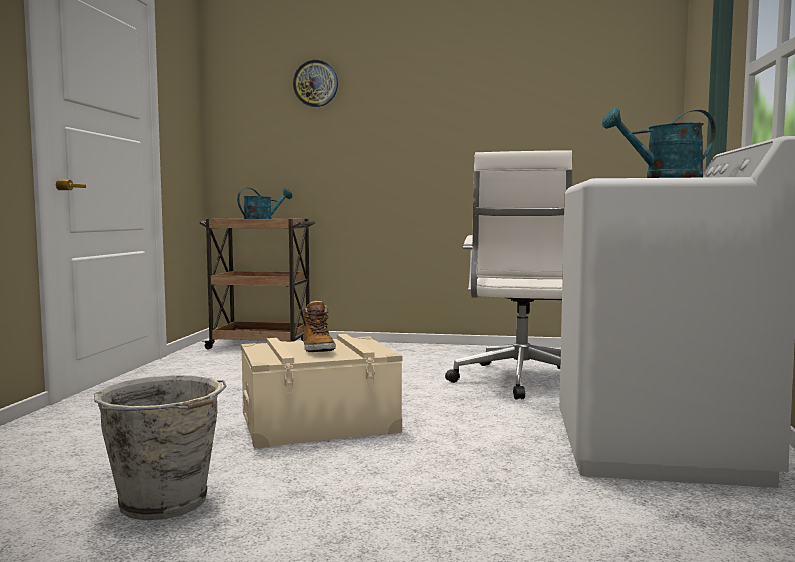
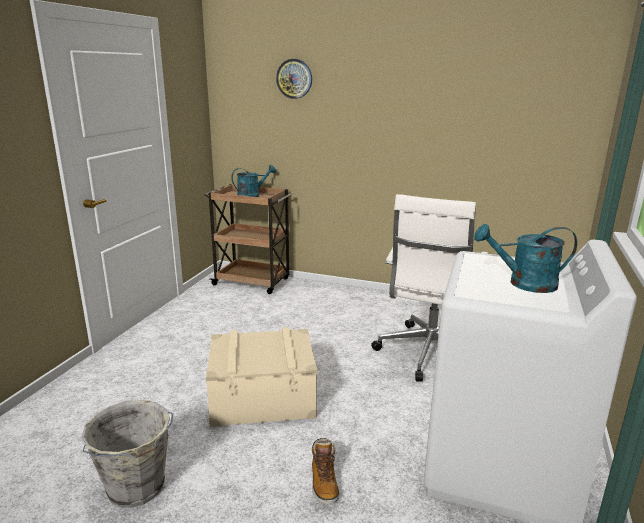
camera: 10 degrees right, 15 degrees up
(317, 349) = (260, 351): boot -> boot (324, 483)

